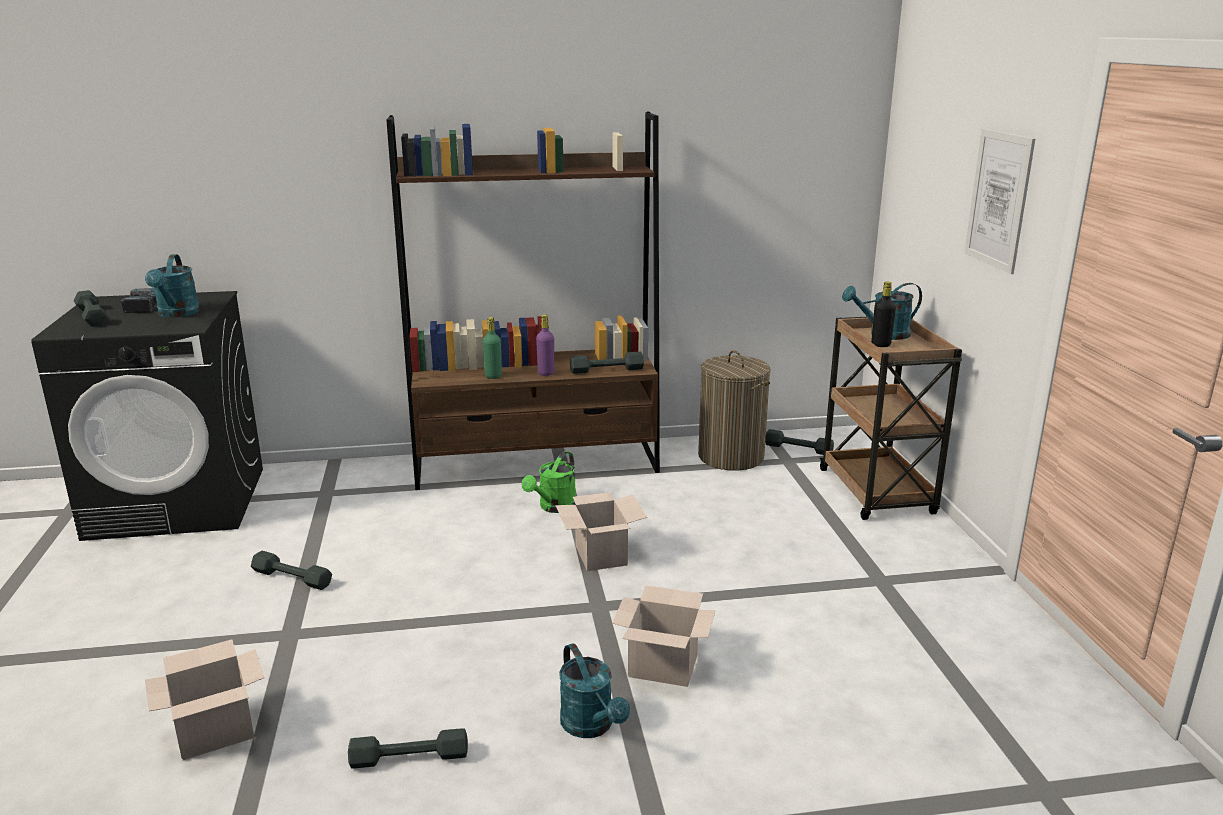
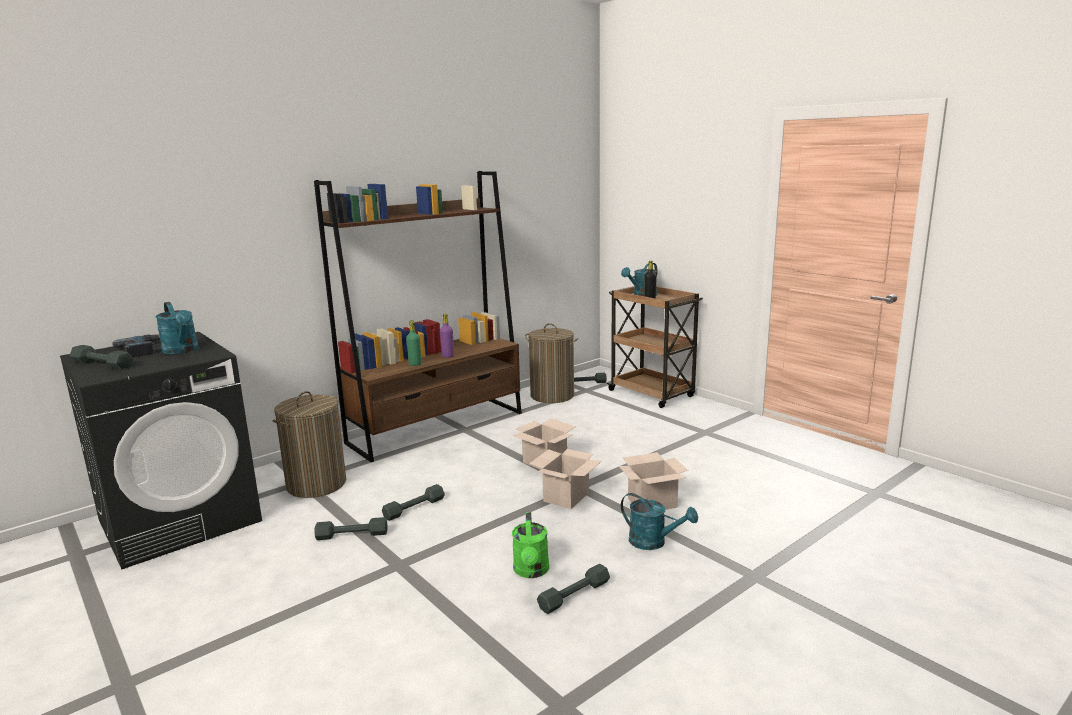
camera: 30 degrees left, 5 degrees down
(217, 730) = (426, 632): cardboard box -> cardboard box (566, 496)
(333, 501) = (316, 484): none -> laundry basket
(554, 507) = (481, 447): green watering can -> green watering can (531, 571)
(607, 370) = (484, 347): grey dumbbell -> grey dumbbell (414, 508)
(998, 200) = (709, 204): picture -> none

